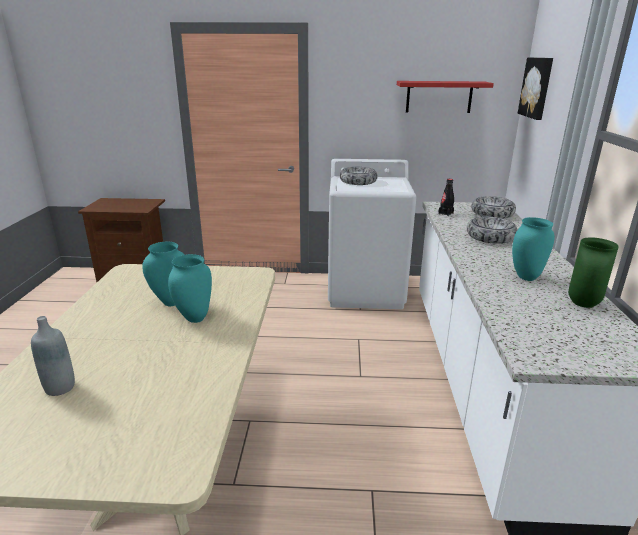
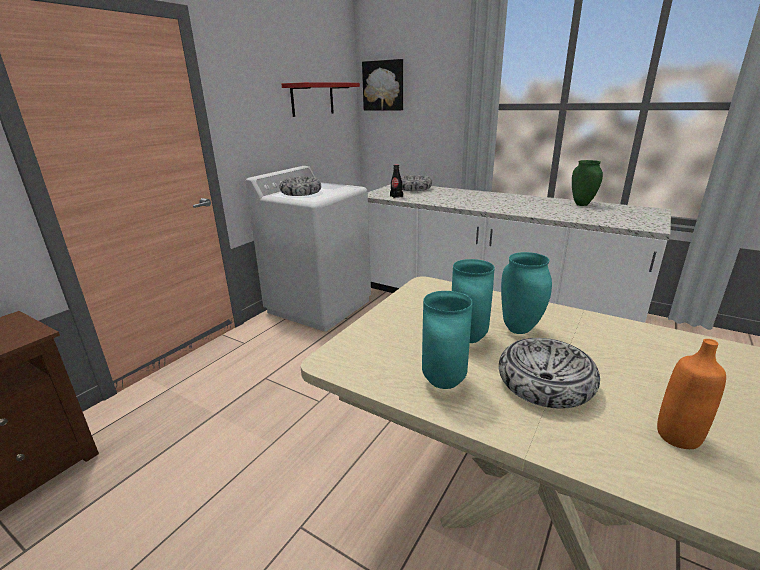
camera: 60 degrees left, 0 degrees up
(60, 387) = (678, 436): grey bottle -> orange bottle
(490, 237) = (460, 197): bowl -> bowl (545, 383)
(525, 277) = (536, 205): turquoise vase -> turquoise vase (442, 382)

